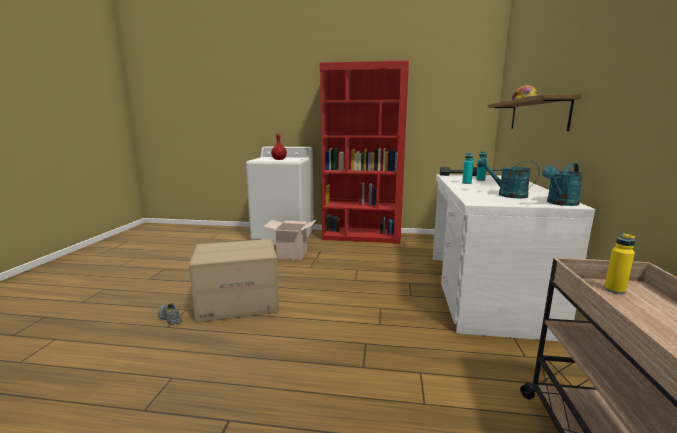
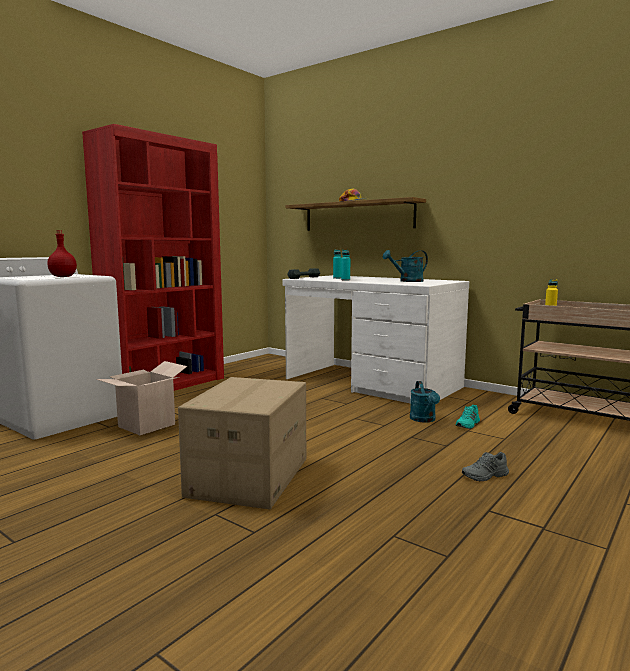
camera: 60 degrees left, 5 degrees down
(169, 318) = (225, 529): grey shoe -> grey shoe (485, 476)
(439, 369) = (468, 424): none -> turquoise shoe
(560, 203) = (448, 281): turquoise watering can -> turquoise watering can (424, 420)

